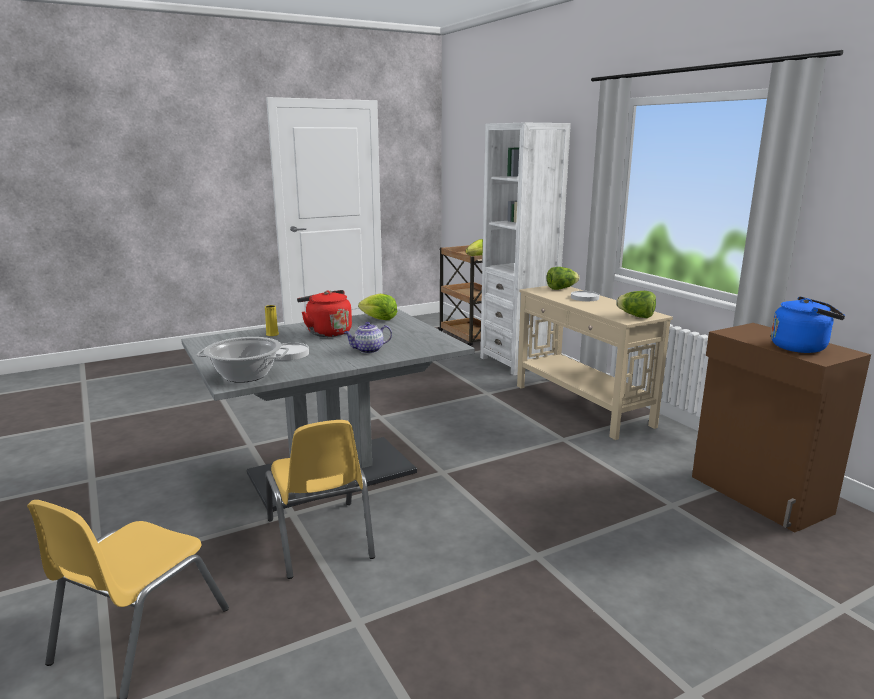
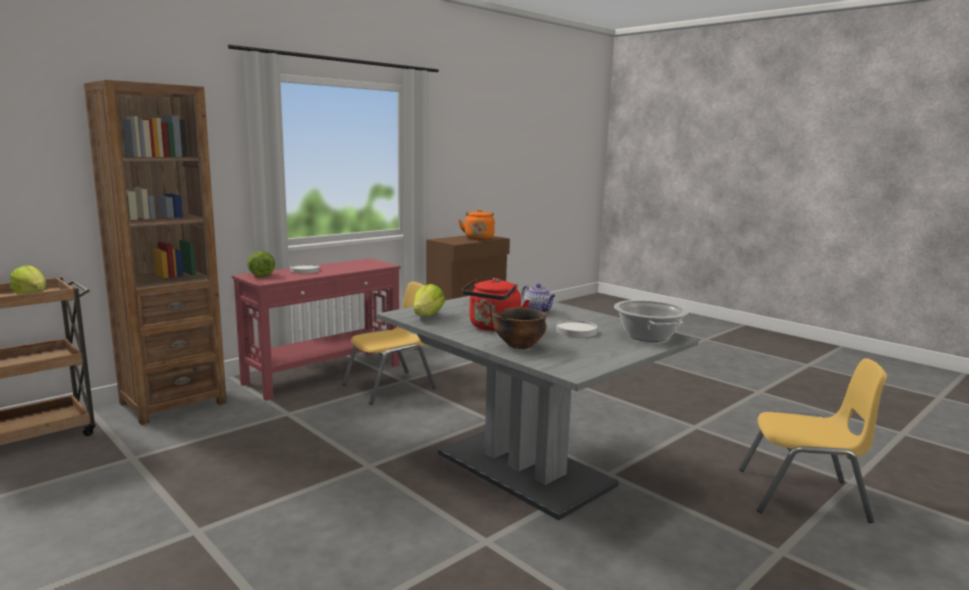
camera: 105 degrees left, 5 degrees down
(272, 334) = (519, 346): yellow vase -> bowl
(320, 538) = (631, 454): yellow chair -> yellow chair (390, 387)
(517, 362) = (173, 403): white bookcase -> brown bookcase
(582, 405) = (325, 374): beige console table -> red console table
(636, 316) = (373, 263): lettuce -> none
(801, 347) = (478, 238): blue kettle -> orange kettle

